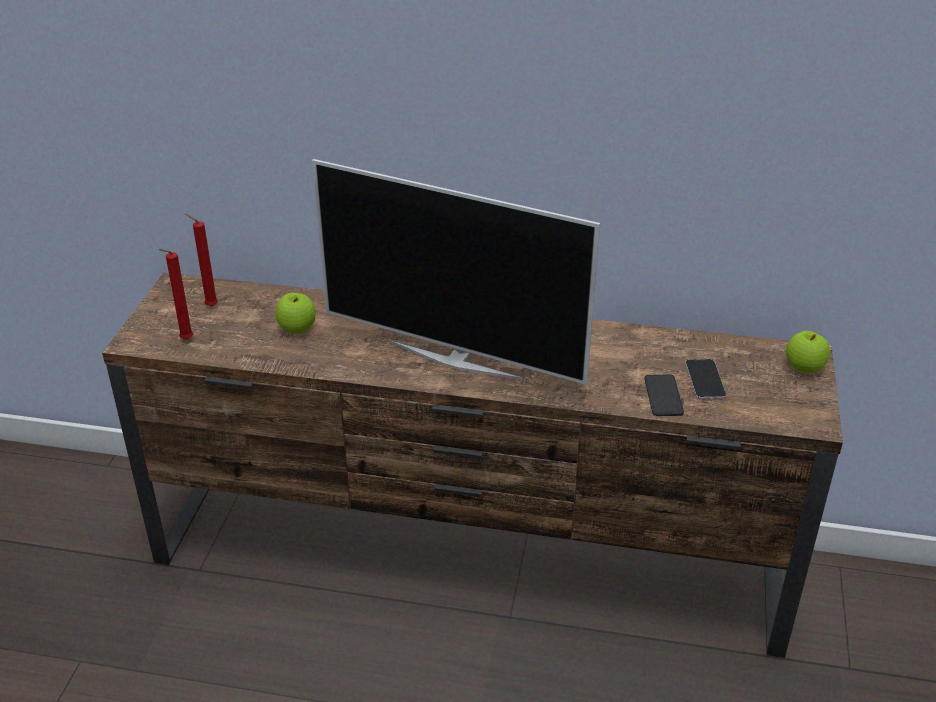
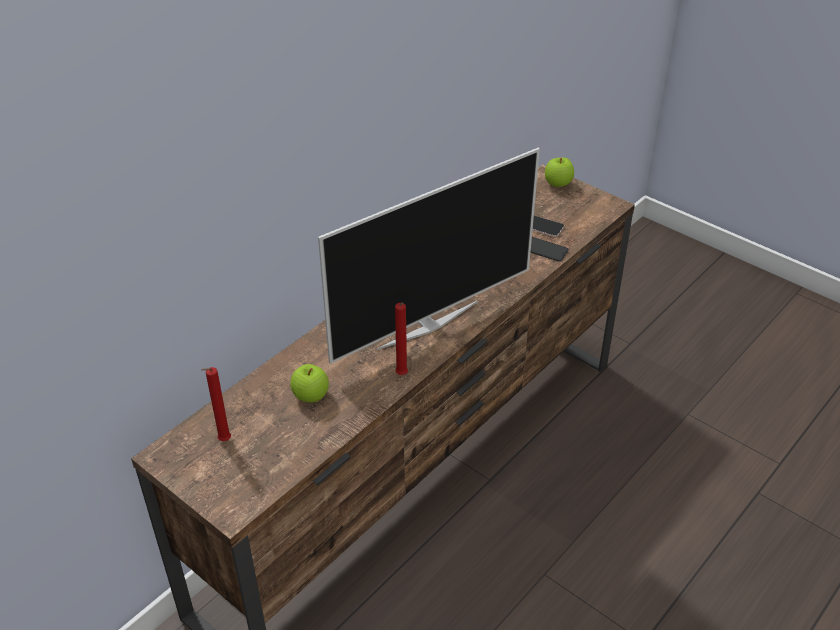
camera: 60 degrees left, 5 degrees up
(185, 340) = (263, 473): red candle -> red candle (402, 376)

